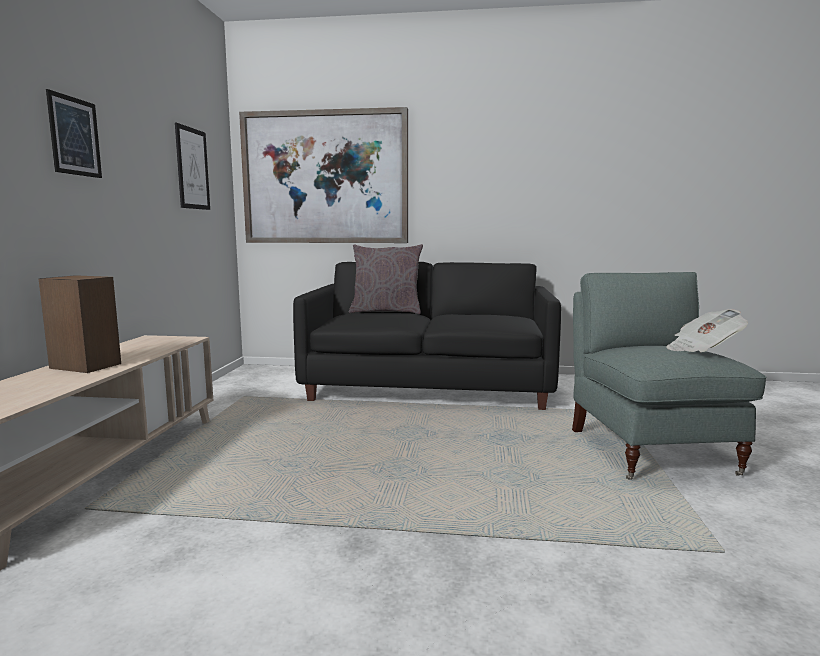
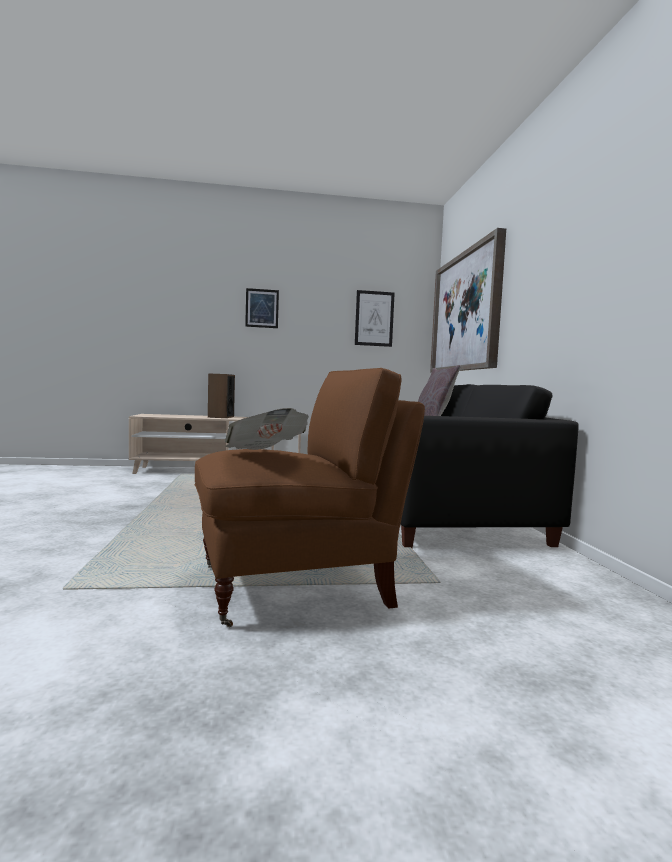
camera: 75 degrees right, 5 degrees down
(649, 451) = (296, 586): grey armchair -> brown armchair

